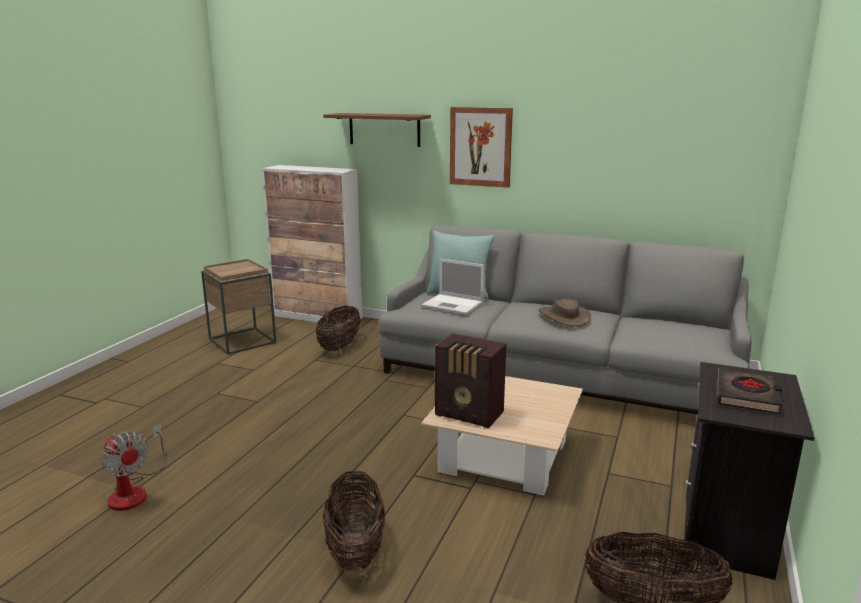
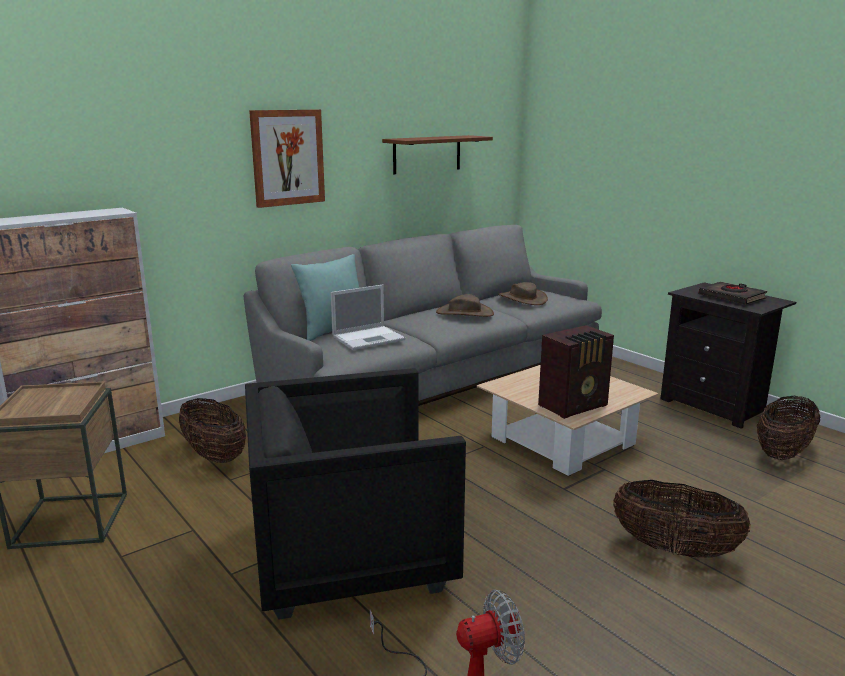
camera: 60 degrees left, 0 degrees up
(257, 419) = (352, 555): none -> black armchair
(384, 129) = (157, 145): brown shelf -> brown shelf (427, 154)
(657, 328) = (522, 299): none -> brown hat

